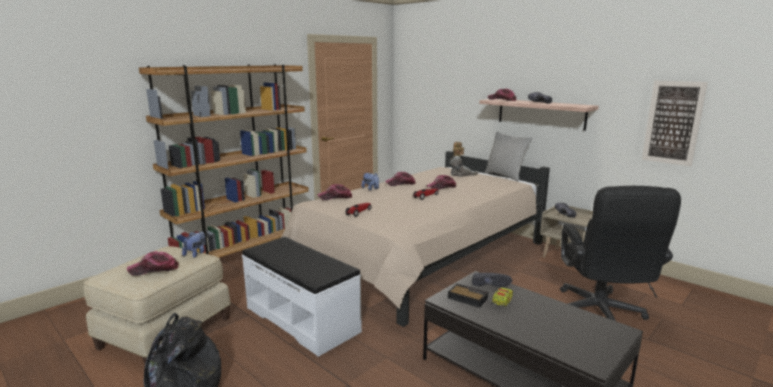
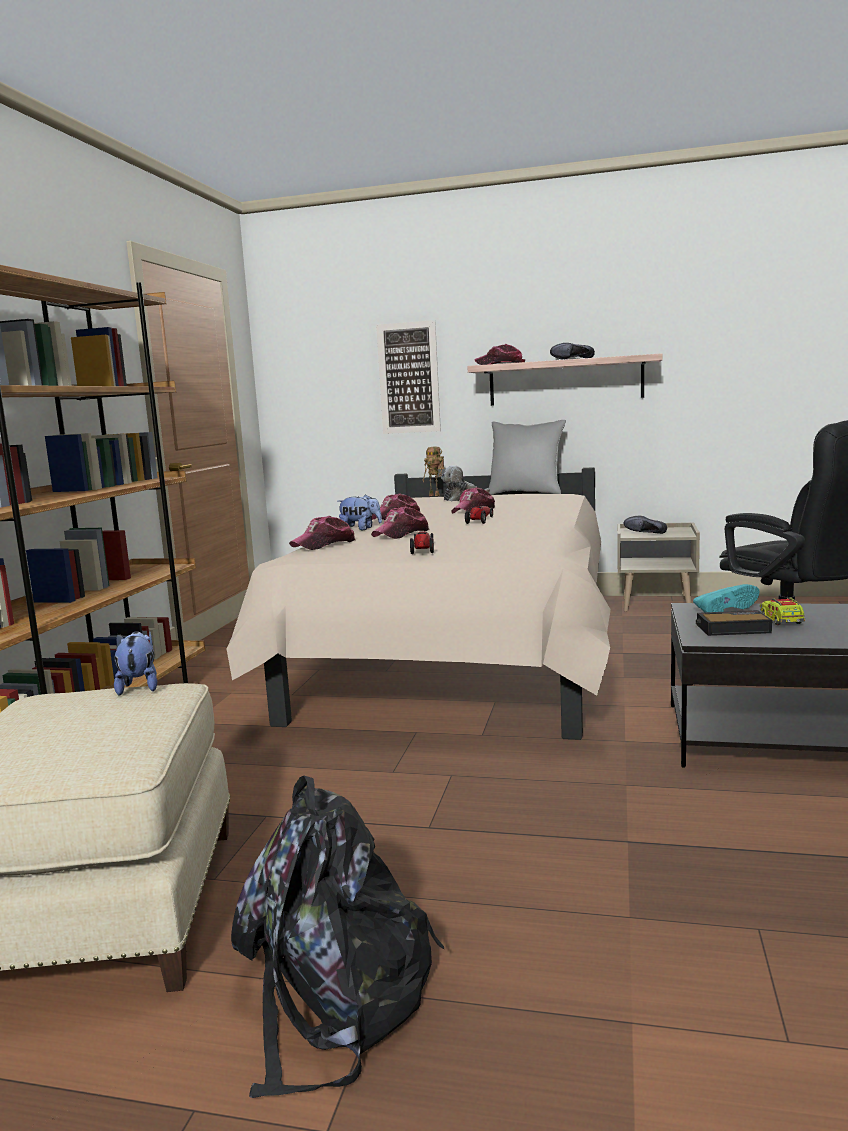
camera: 30 degrees left, 5 degrees down
(154, 269) = (99, 726): cap -> cap (401, 534)
(302, 319) = (390, 785): white bench -> none
(490, 284) = (724, 609): black shoe -> turquoise shoe
(673, 123) = (772, 366): picture -> picture (408, 378)

